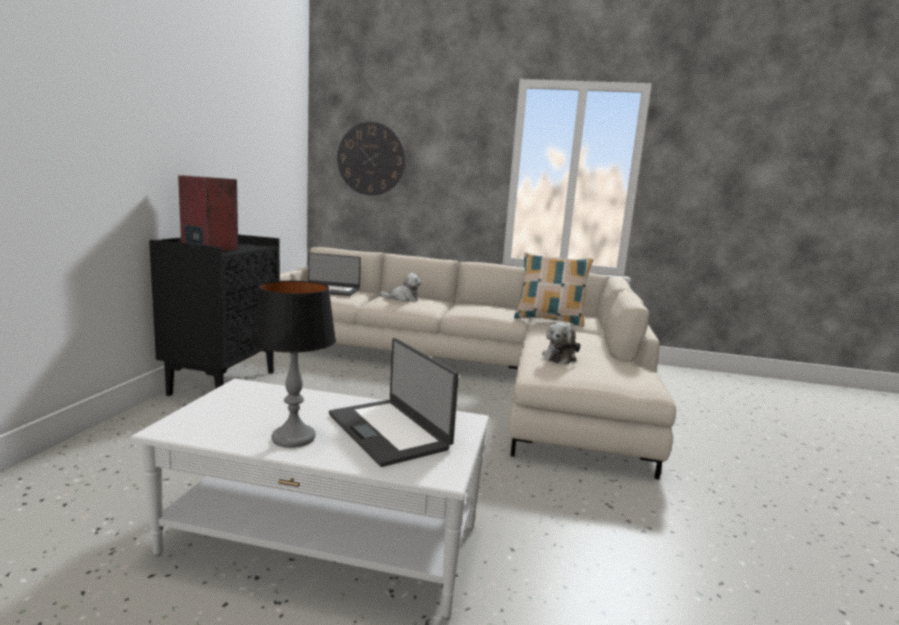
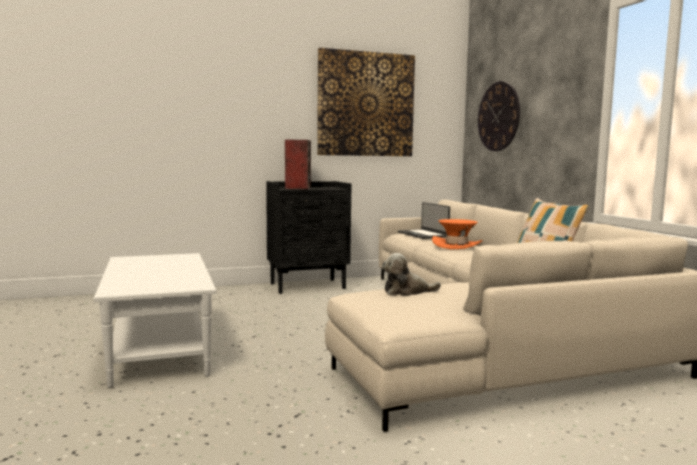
camera: 60 degrees right, 5 degrees down
(241, 127) = (366, 104): none -> picture
(293, 437) = (132, 270): table lamp -> none
(389, 431) = (160, 278): laptop -> none
(403, 299) = (456, 245): plush toy -> orange hat

